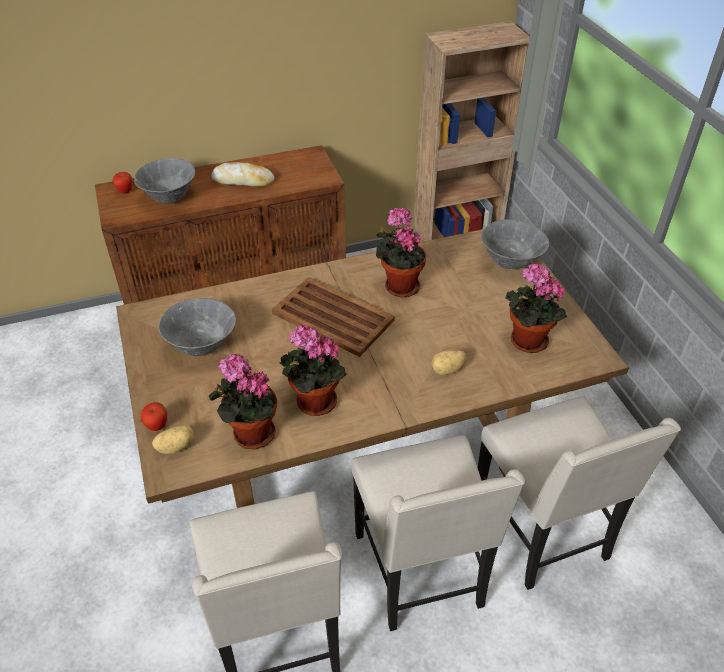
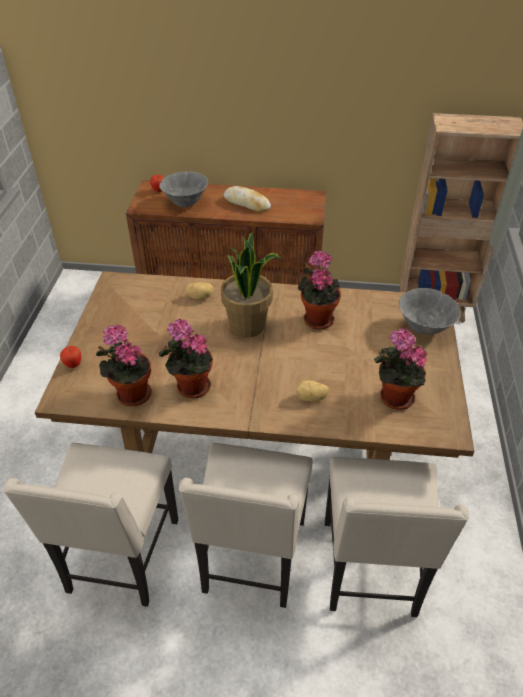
camera: 25 degrees right, 0 degrees up
(175, 446) = (76, 383): potato -> potato (200, 296)
(201, 346) = (139, 318): grey bowl -> none
(332, 316) = (248, 326): brown tray -> potted plant

